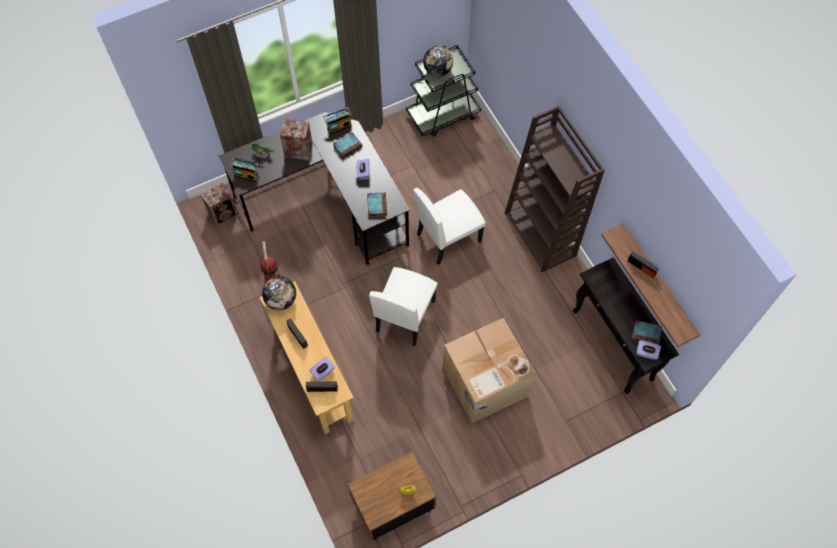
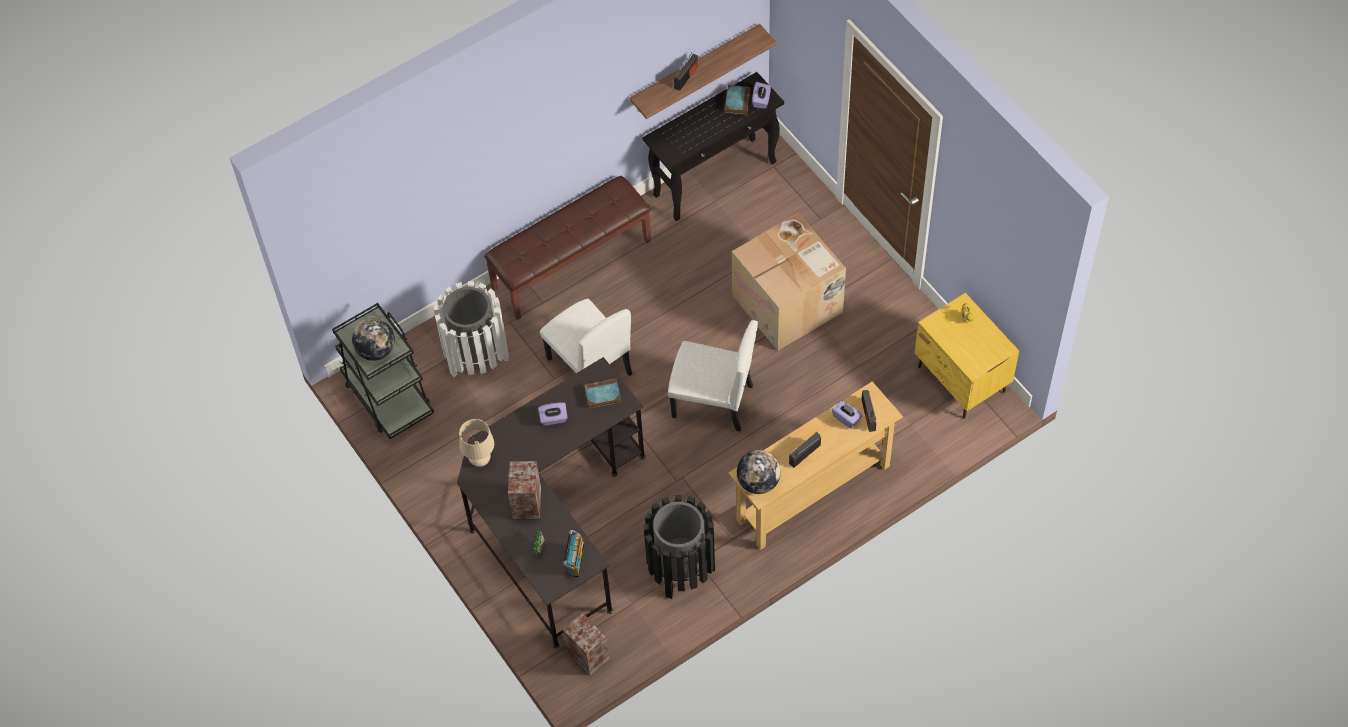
camera: 95 degrees left, 5 degrees down
(272, 277) = (681, 569): fire extinguisher -> black trash can
(339, 126) = (480, 460): radio -> beige table lamp
(348, 146) = (512, 444): book -> none
(392, 506) = (961, 380): brown nightstand -> yellow nightstand
(467, 168) = (477, 357): none -> white trash can
(541, 234) = (571, 263): brown bookcase -> brown bench

